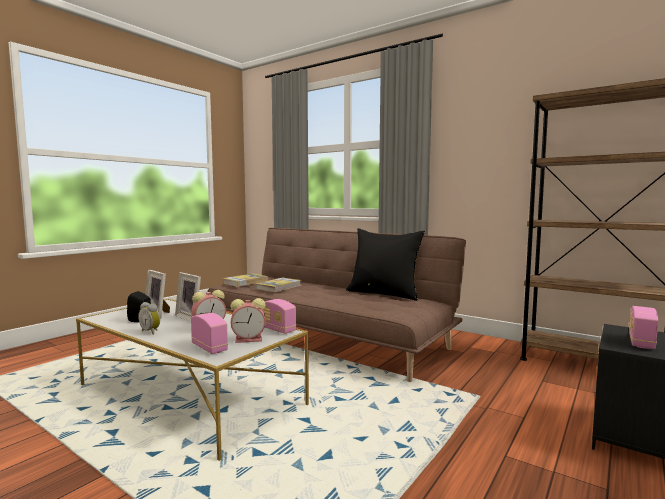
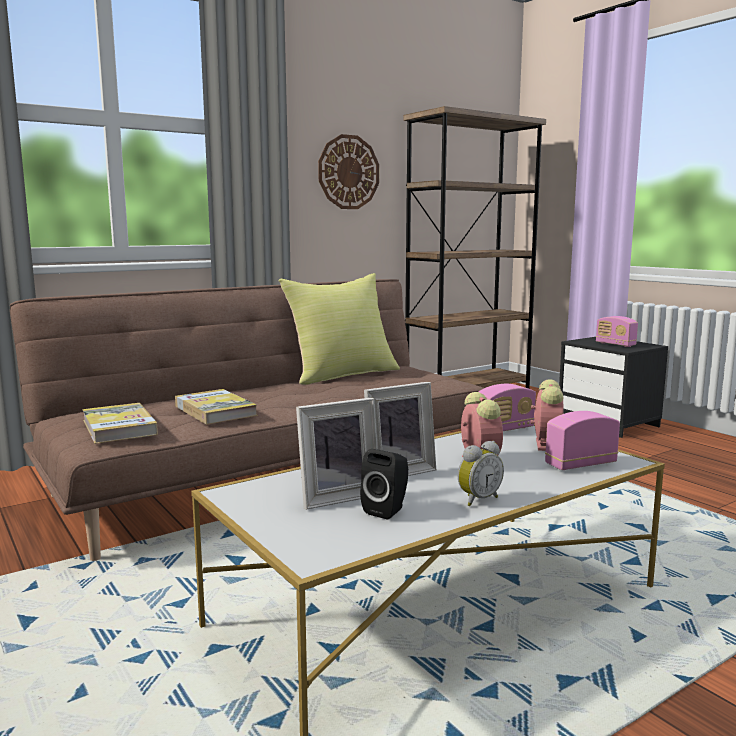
camera: 70 degrees left, 5 degrees up
(384, 294) = (342, 375): black pillow -> yellow pillow
(488, 158) = (348, 172): none -> wall clock

